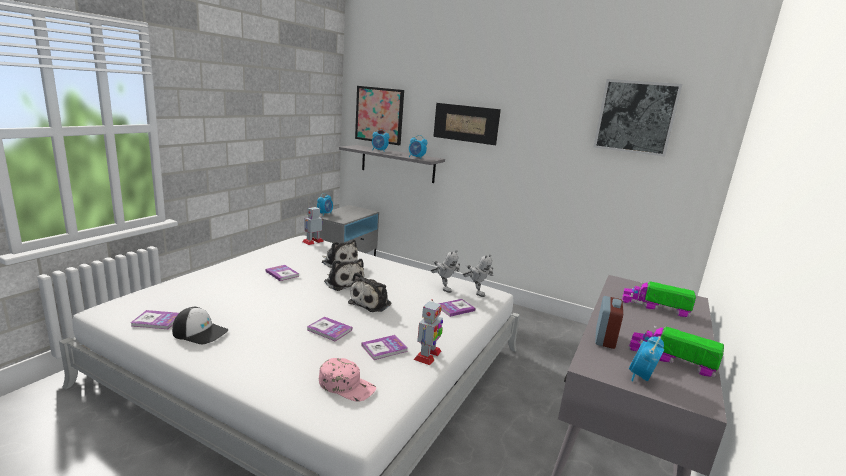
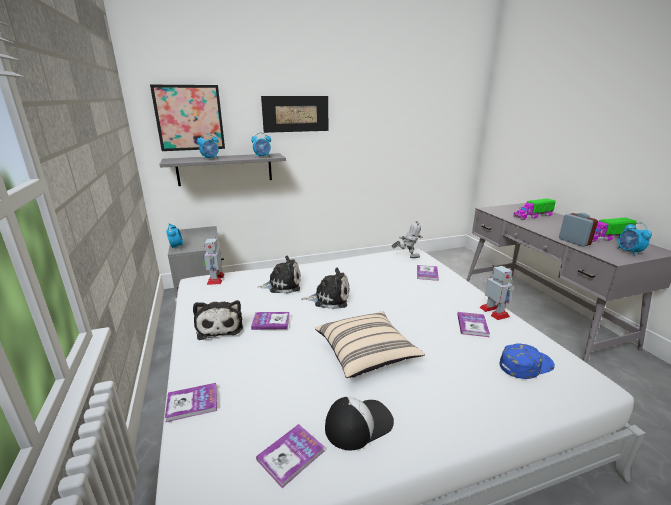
camera: 45 degrees left, 5 degrees up
(280, 314) = (366, 354): none -> beige pillow
(329, 330) = (423, 338): book -> book (192, 403)
(347, 385) = (525, 365): pink cap -> blue cap
(372, 303) = (386, 301): plush toy -> plush toy (220, 326)
(443, 288) = (387, 264): toy robot -> none
(635, 117) = (429, 91): picture -> none

